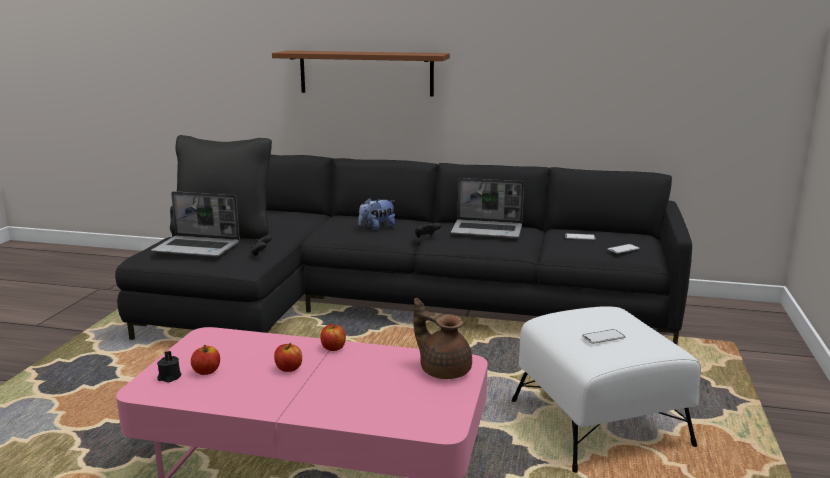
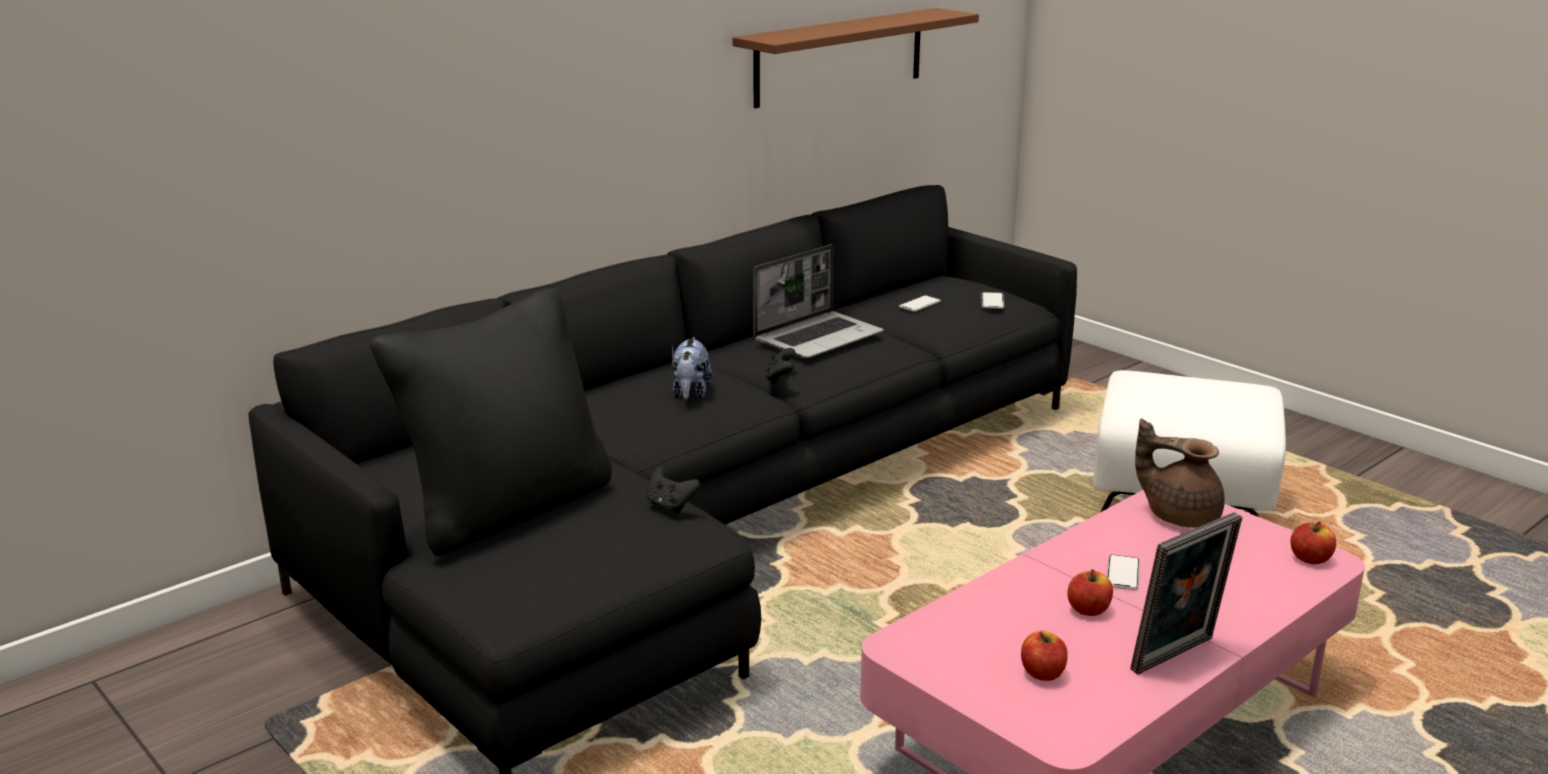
camera: 55 degrees left, 5 degrees up
(169, 377) = (1037, 709): black candle -> none
(198, 248) = (569, 548): laptop -> none
(256, 402) = (1177, 657): none -> picture frame
(333, 348) = (1048, 562): apple -> apple (1310, 559)
(366, 73) = (506, 115): brown shelf -> brown shelf (840, 57)
(443, 370) = (1179, 515): brown teapot -> brown teapot turned 45 degrees clockwise
(603, 337) = (1214, 403): phone -> phone (1123, 573)

